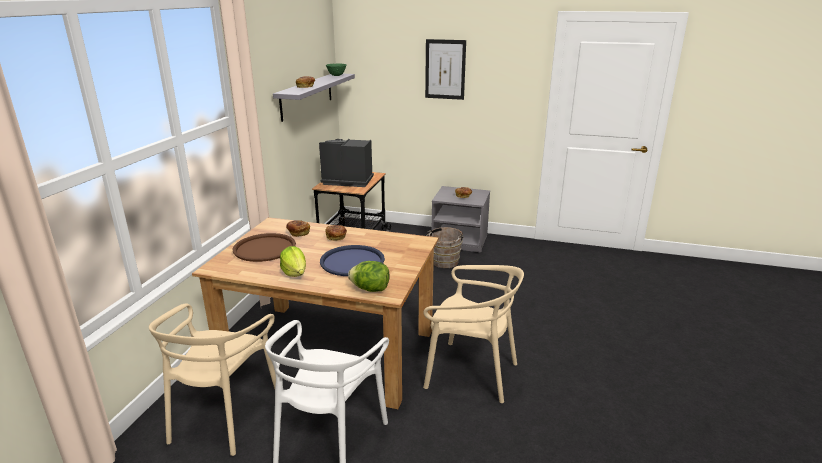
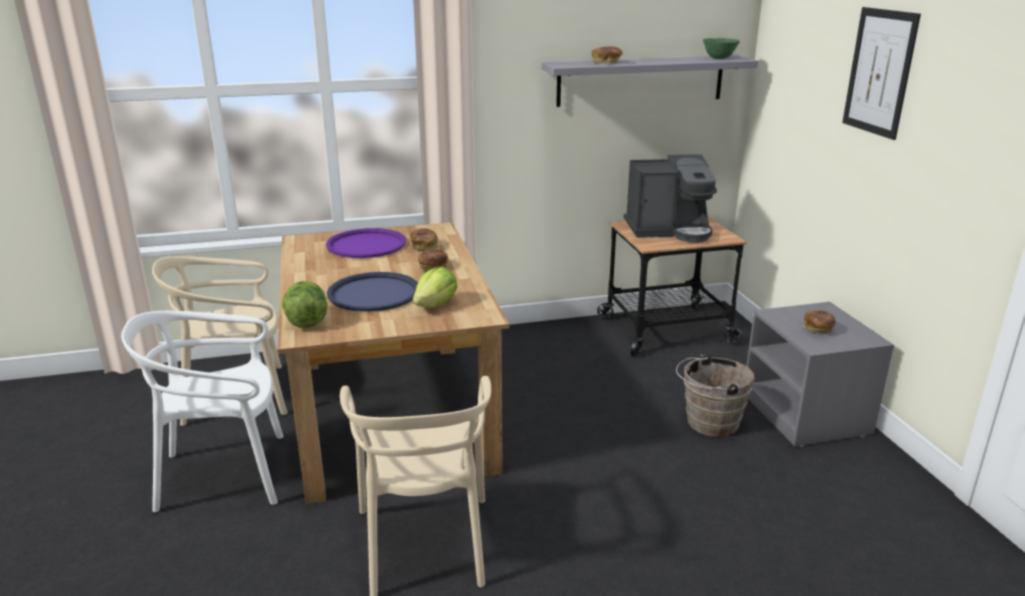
camera: 60 degrees right, 0 degrees up
(264, 248) = (366, 244): brown tray -> purple tray
(295, 273) = (317, 275): lettuce -> lettuce (436, 305)
(346, 181) = (669, 230): coffee machine -> coffee machine turned 105 degrees clockwise

